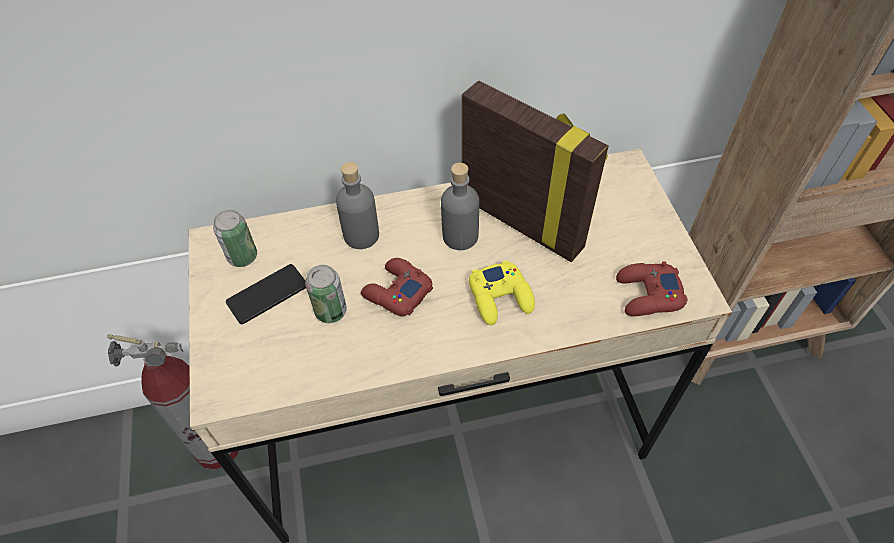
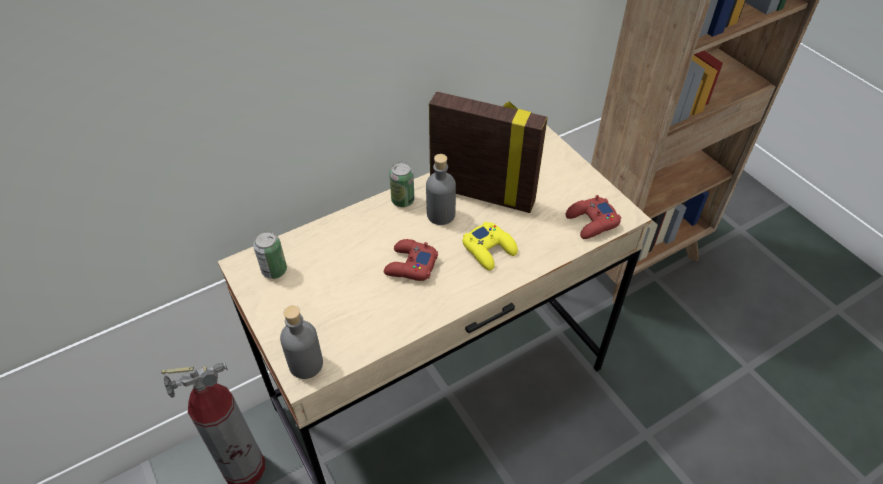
camera: 20 degrees left, 5 degrees down
(267, 294) = (308, 293): phone -> none
(331, 311) = (365, 292): can -> can (403, 200)
(361, 235) = (364, 232): grey bottle -> grey bottle (306, 364)

